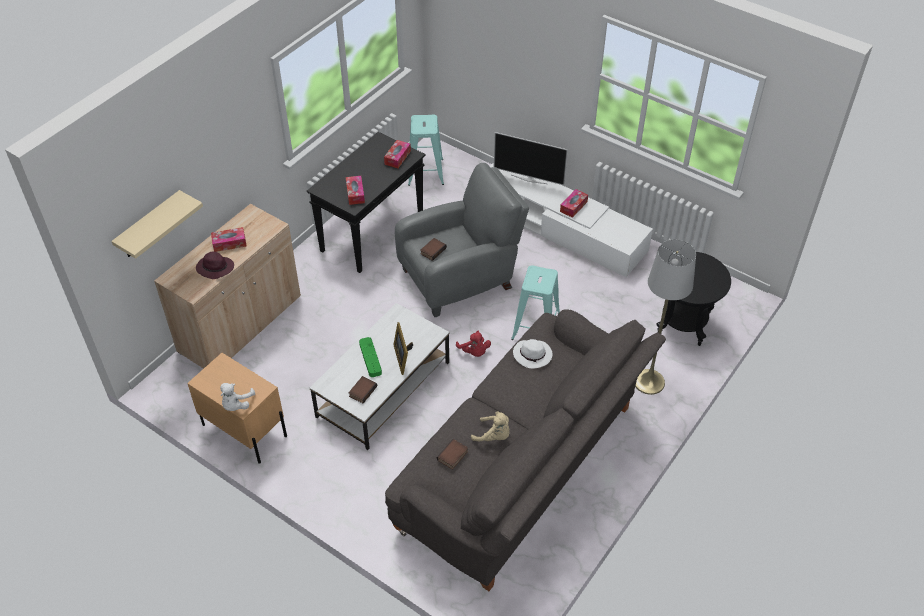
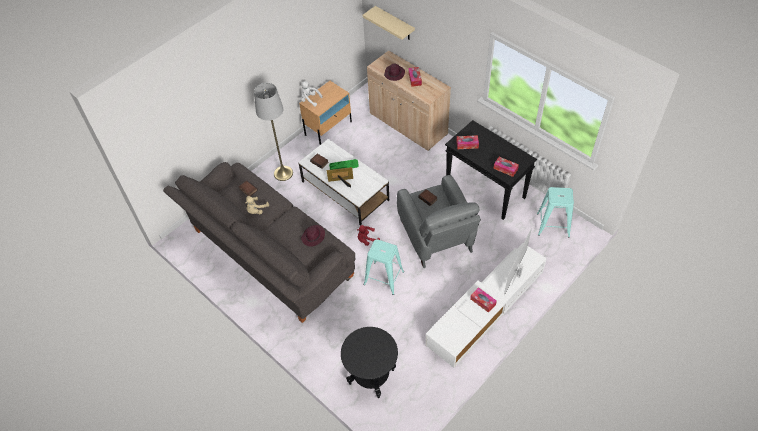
camera: 100 degrees right, 5 degrees up
(533, 355) = (313, 237): white hat -> purple hat
(649, 382) = (322, 341): grey floor lamp -> grey floor lamp (283, 173)

